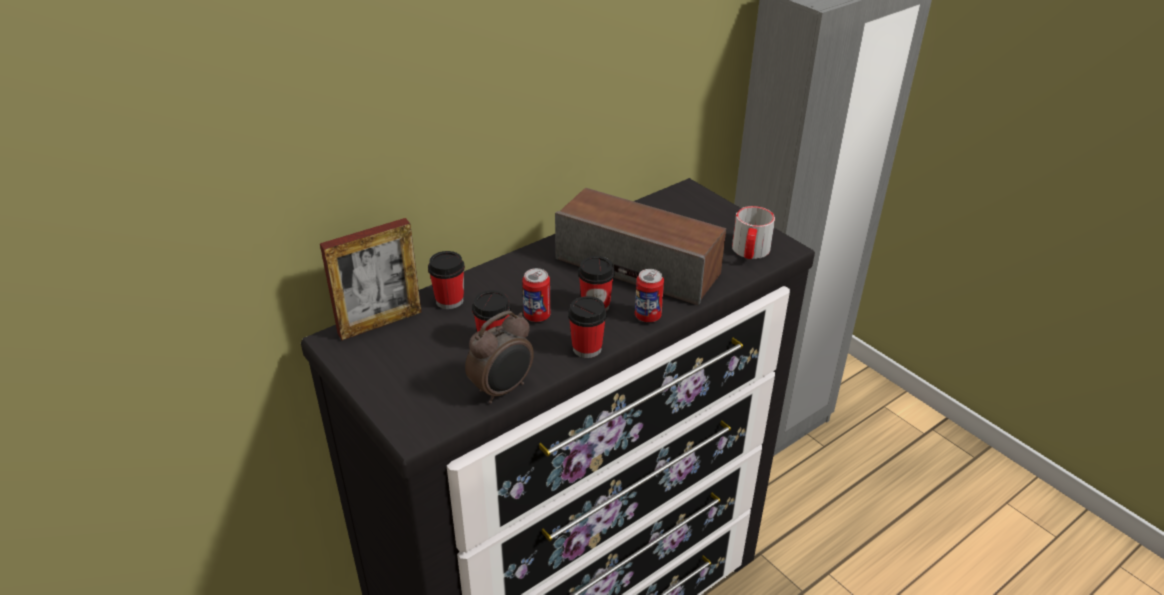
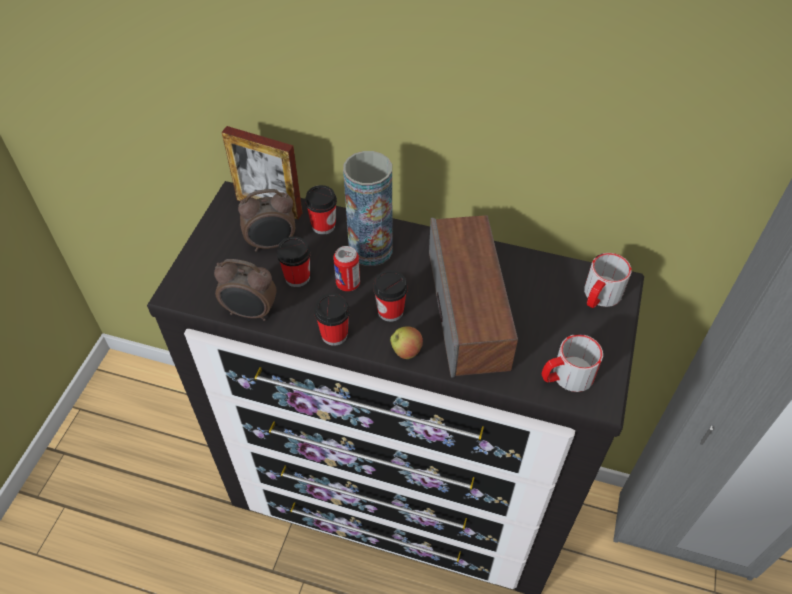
camera: 55 degrees right, 15 degrees up
(432, 341) = (272, 244): none -> alarm clock
(512, 286) = (370, 249): none -> vase
(647, 316) = (406, 351): can -> apple
(691, 203) = (599, 296): none -> mug

